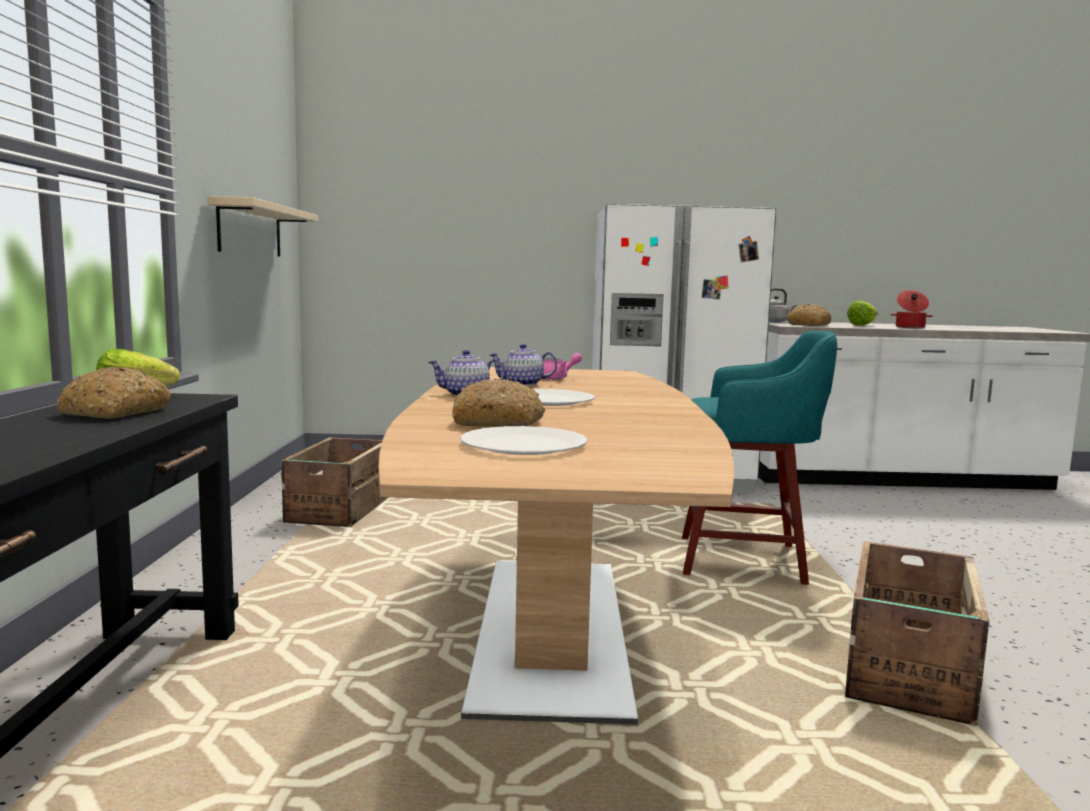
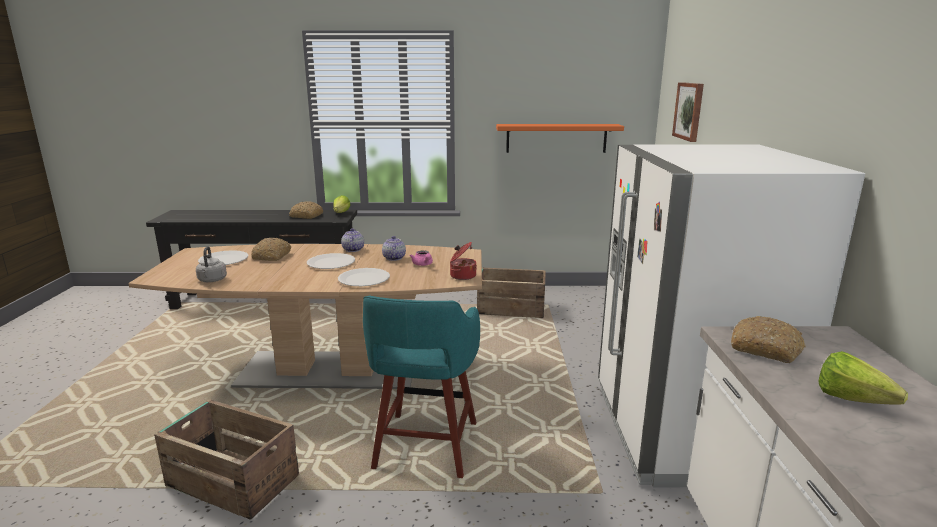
camera: 90 degrees right, 10 degrees up
(250, 230) = (556, 138): beige shelf -> orange shelf
(418, 195) = (689, 111): none -> picture
(629, 391) = (364, 279): none -> white plate
(776, 321) = (829, 337): grey kettle -> grey kettle (212, 280)
(910, 327) = (854, 441): cooking pot -> cooking pot (462, 276)

